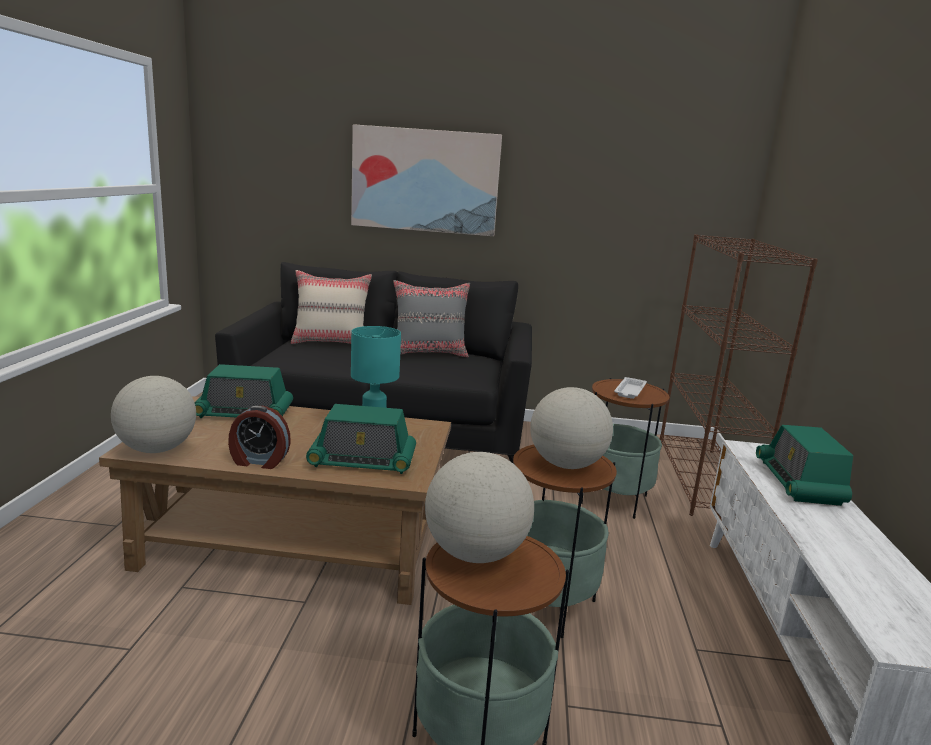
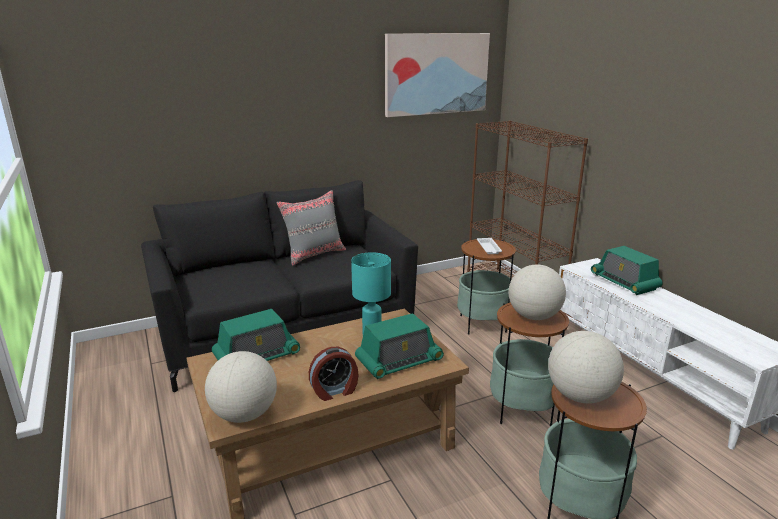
camera: 30 degrees left, 5 degrees up
(331, 342) = (227, 267): beige pillow -> none
(425, 181) = (268, 108): picture -> picture (436, 74)

